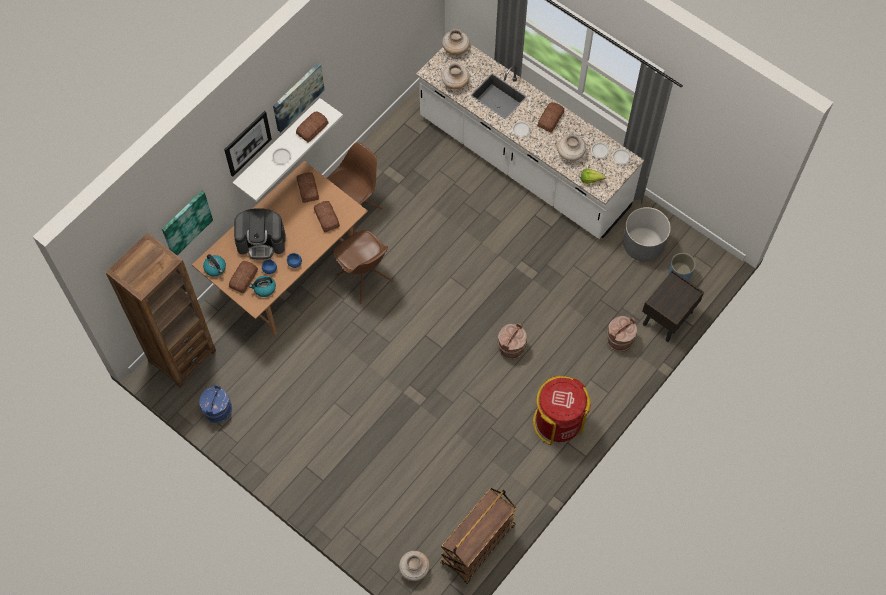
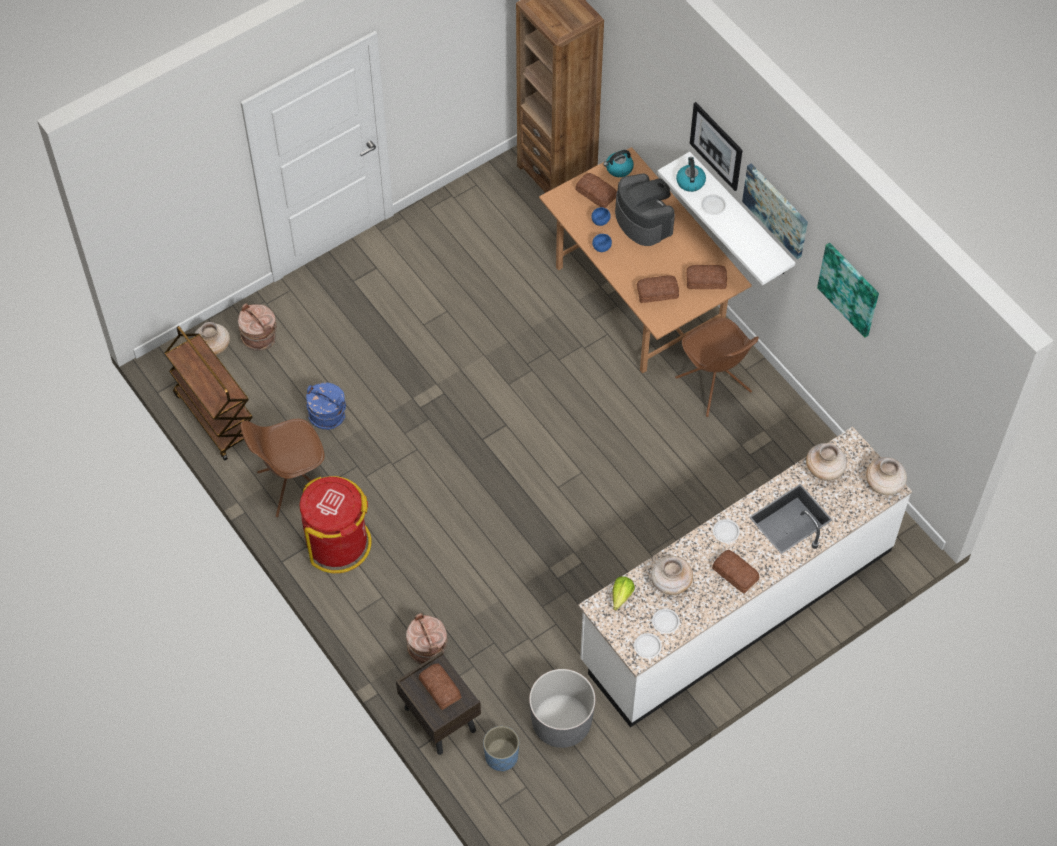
camera: 105 degrees right, 5 degrees down
(186, 223) = (640, 95): picture -> picture (849, 289)
(217, 410) = (476, 196): blue bucket -> blue bucket (327, 415)
(261, 241) = (643, 220): coffee machine -> coffee machine turned 135 degrees clockwise
(264, 288) = (576, 211): kettle -> kettle (690, 181)
(313, 129) = (747, 246): bread -> bread (439, 689)
(365, 279) = (606, 376): brown chair -> brown chair (291, 485)
(511, 347) = (458, 517): brown bucket -> brown bucket (259, 337)

